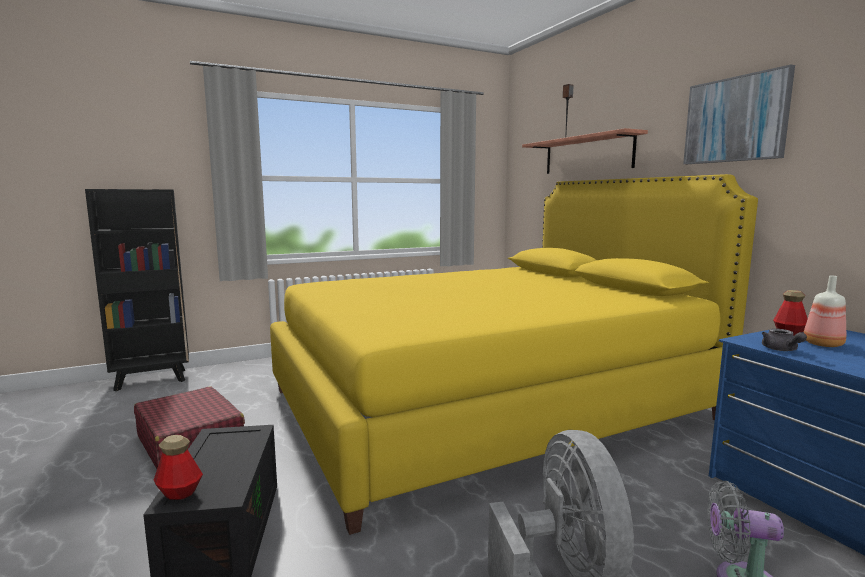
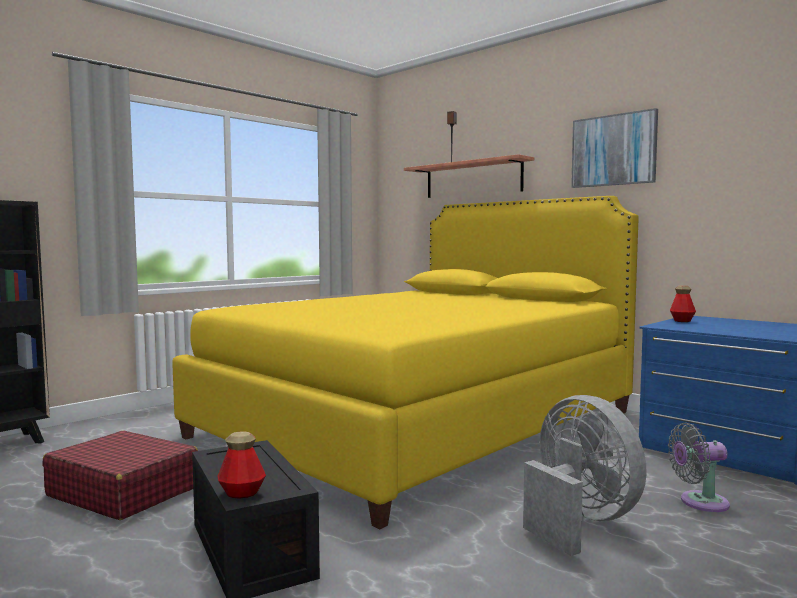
camera: 20 degrees left, 5 degrees down
(781, 350) = (688, 328): grey teapot -> none
(823, 344) = (710, 324): bottle -> none

